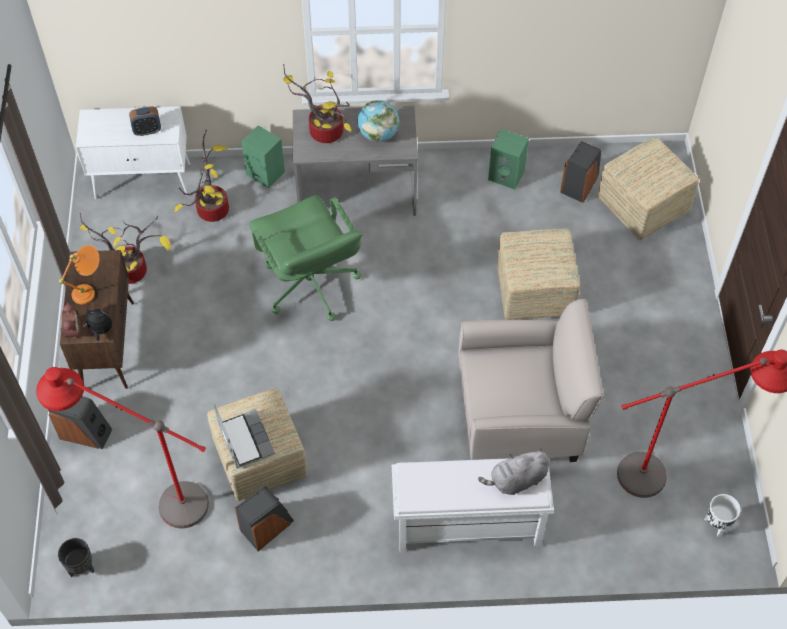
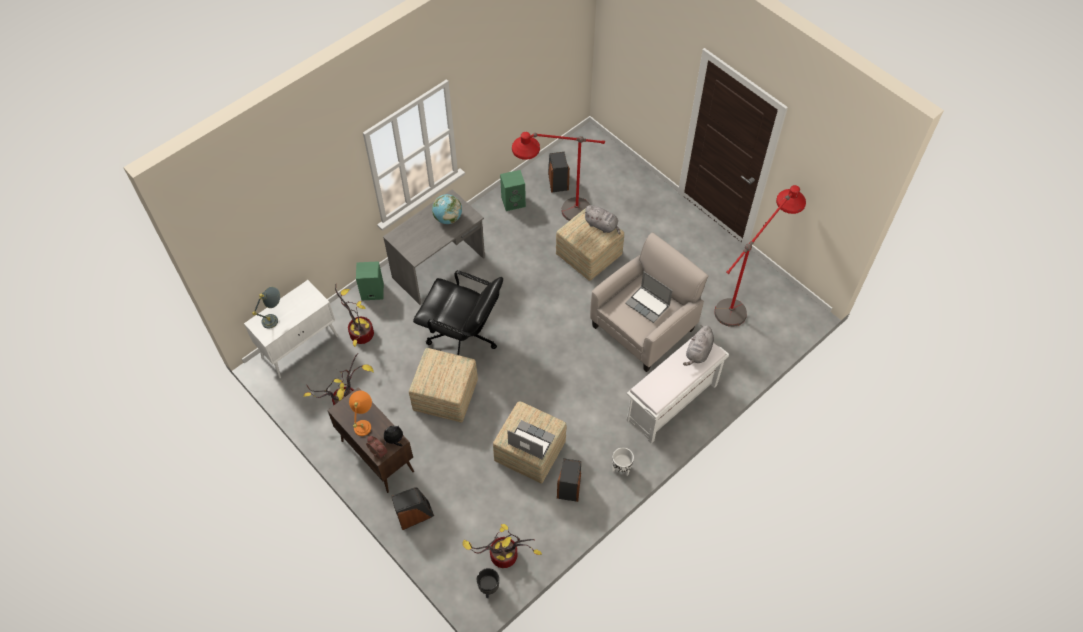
camera: 40 degrees left, 0 degrees up
(112, 124) = (275, 318): none -> grey table lamp
(147, 130) = (302, 307): alarm clock -> none
(150, 496) = (488, 519): red floor lamp -> red floor lamp (556, 217)
(310, 285) = (463, 337): green office chair -> black office chair
(323, 132) = (414, 237): potted plant -> potted plant (502, 557)
(521, 386) = (648, 305): none -> laptop
(559, 260) = (602, 225): none -> grey plush toy
(643, 206) = (601, 171): ottoman -> ottoman (446, 395)
(716, 524) = (787, 311): white planter -> white planter (621, 469)

